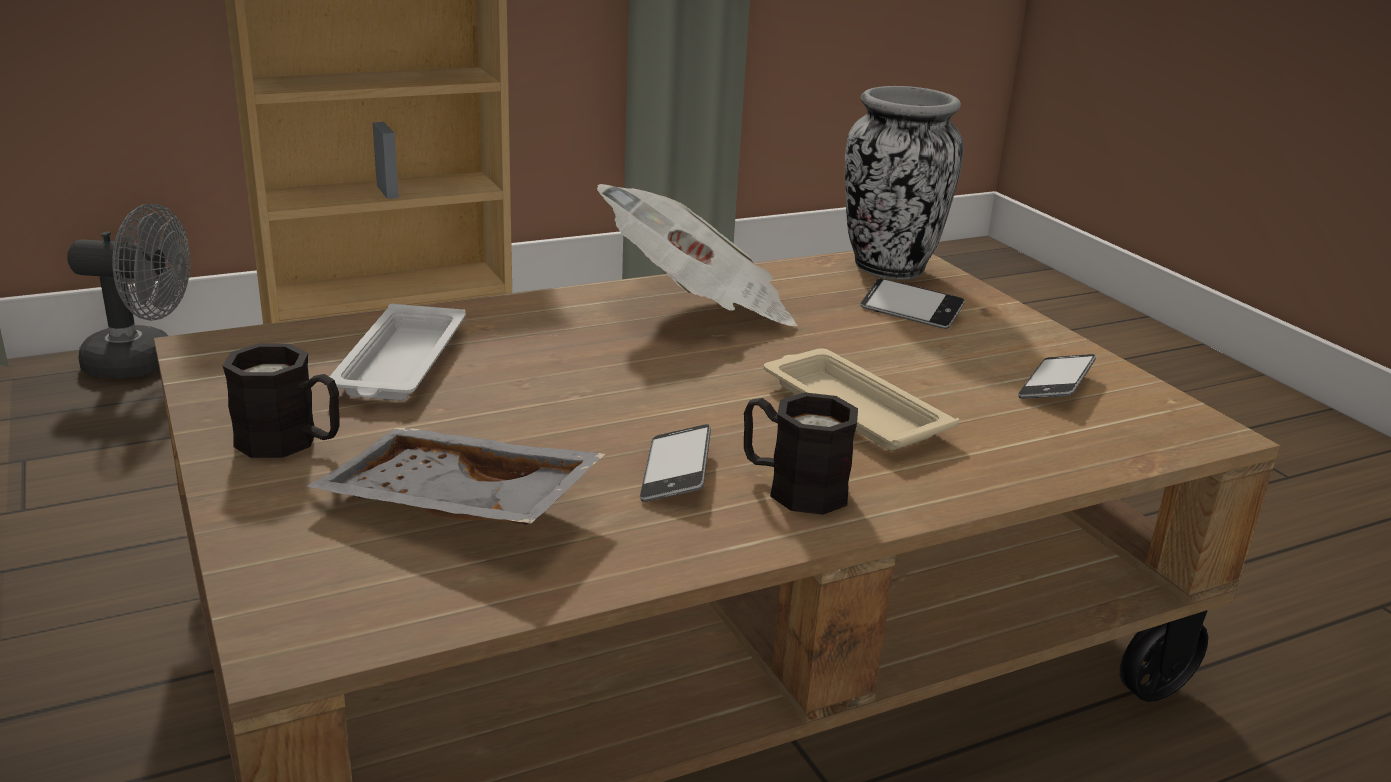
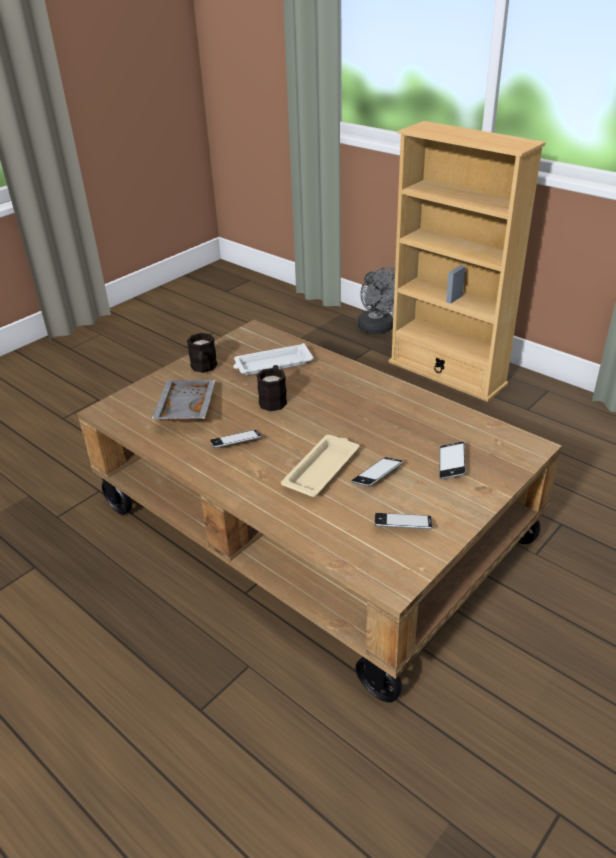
camera: 70 degrees right, 10 degrees up
(699, 306) = (391, 406): newspaper -> none
(792, 487) = (243, 470): black mug -> black mug (274, 399)
(888, 269) = (505, 445): vase -> none
(904, 369) = (377, 475): none -> phone

